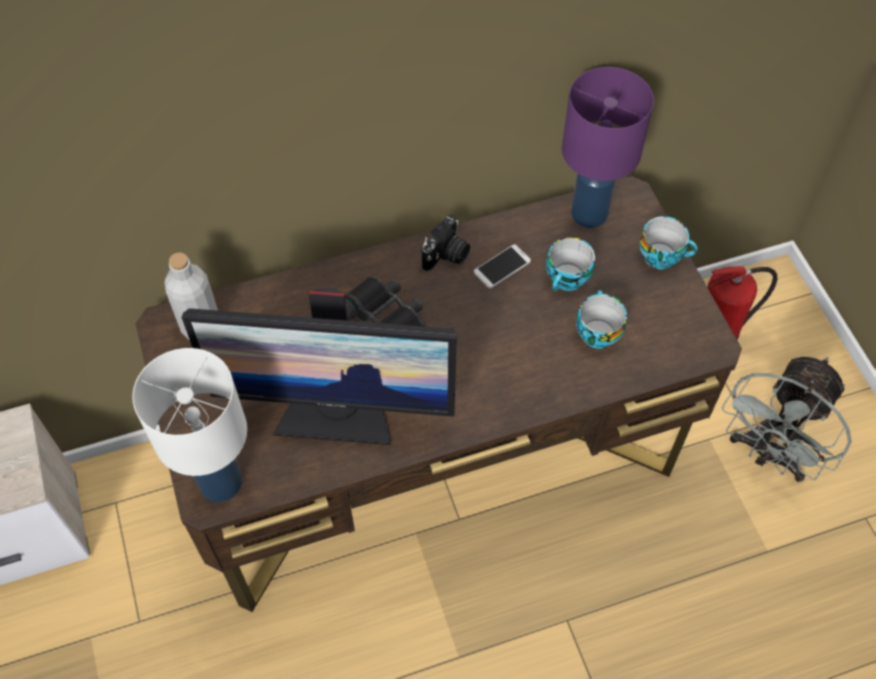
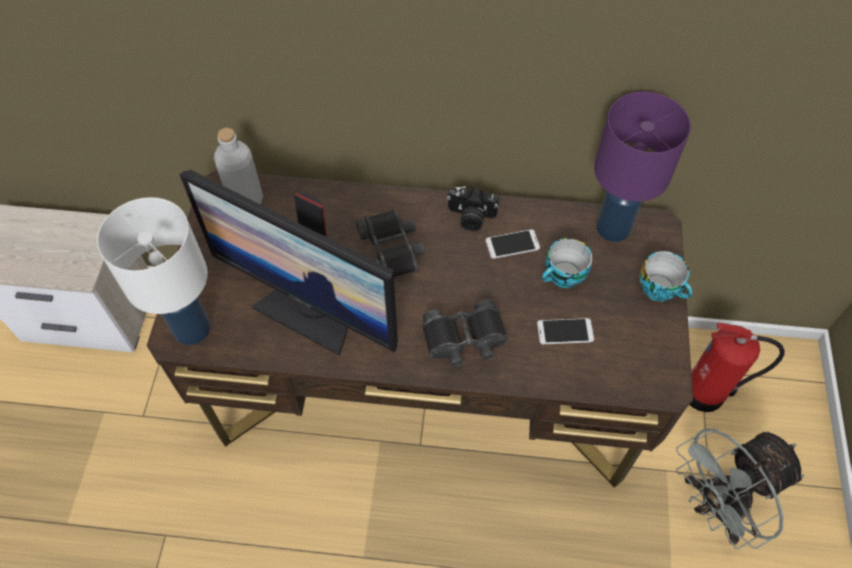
camera: 25 degrees right, 0 degrees up
(446, 255) = (470, 217): camera -> camera turned 45 degrees clockwise
(505, 378) = (464, 339): none -> black binoculars
(596, 332) = (565, 331): cup -> phone

